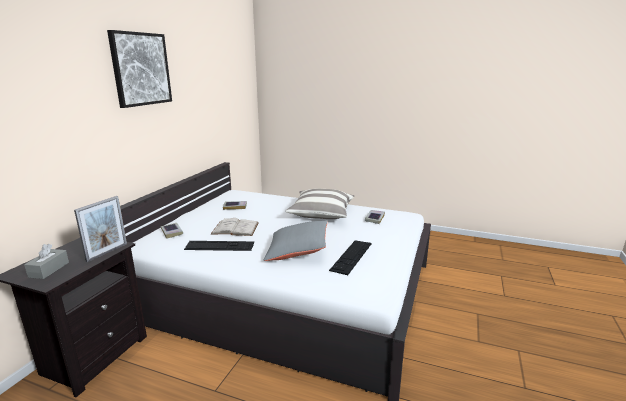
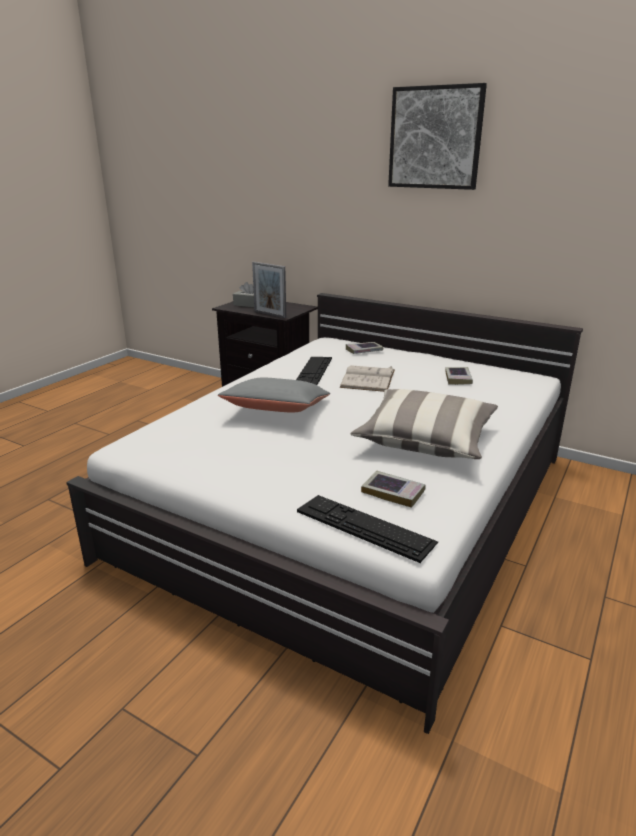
camera: 100 degrees right, 5 degrees up
(351, 256) = (233, 442): keyboard -> keyboard (364, 526)

